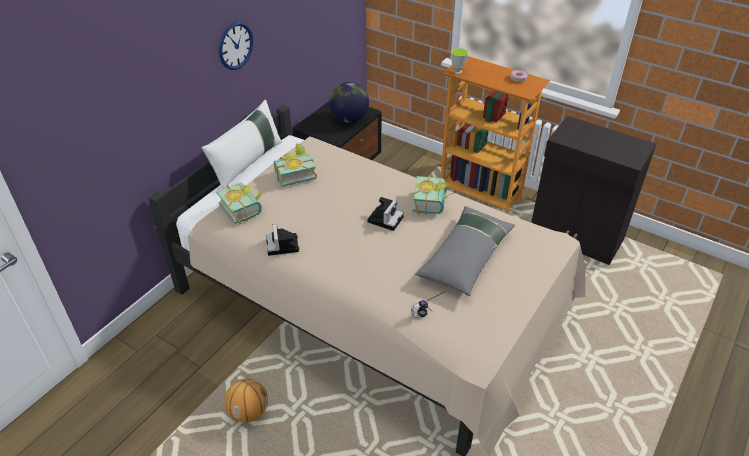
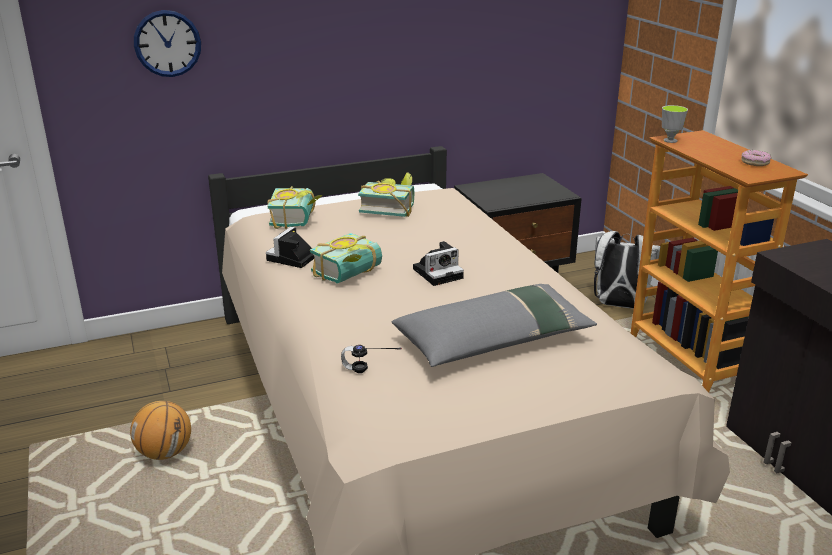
camera: 35 degrees right, 15 degrees down
(235, 46) = (379, 40): wall clock -> wall clock (167, 43)
(247, 163) = (356, 190): white pillow -> none
(349, 119) = (530, 194): globe -> none
(413, 170) = (618, 305): none -> white backpack
(433, 203) = (520, 278): book -> book (351, 274)

